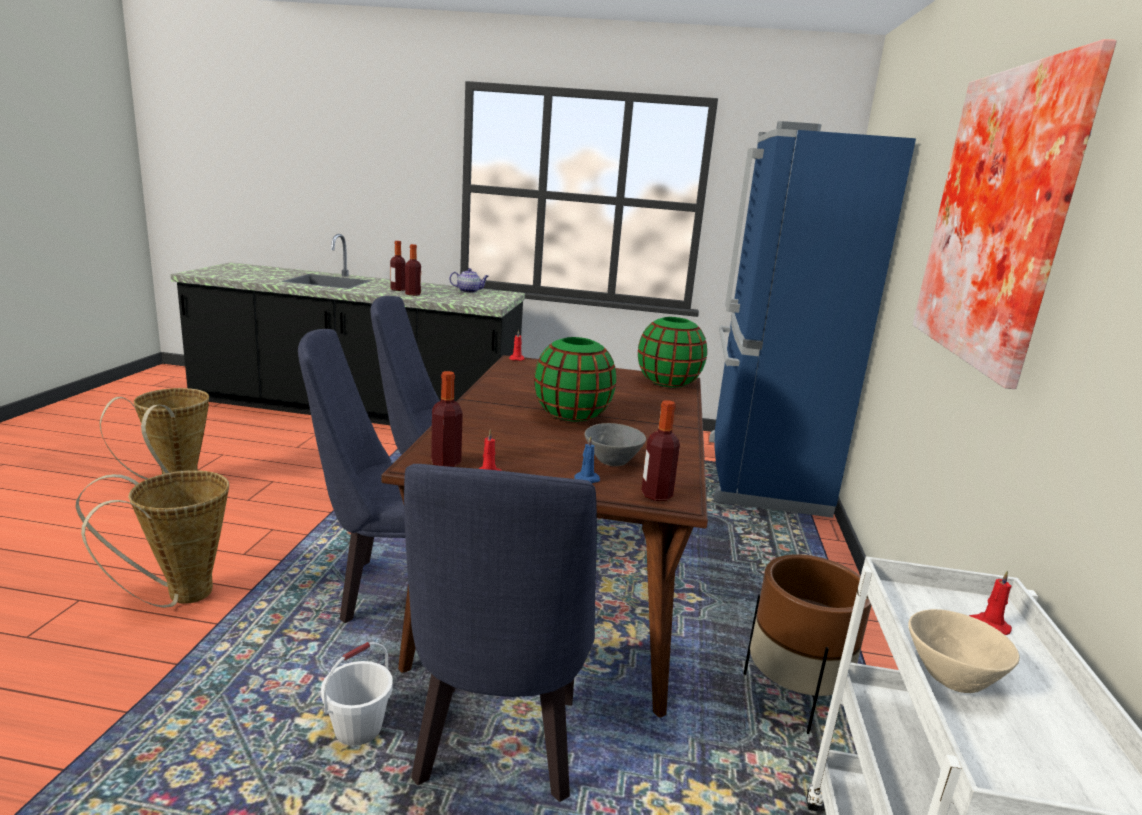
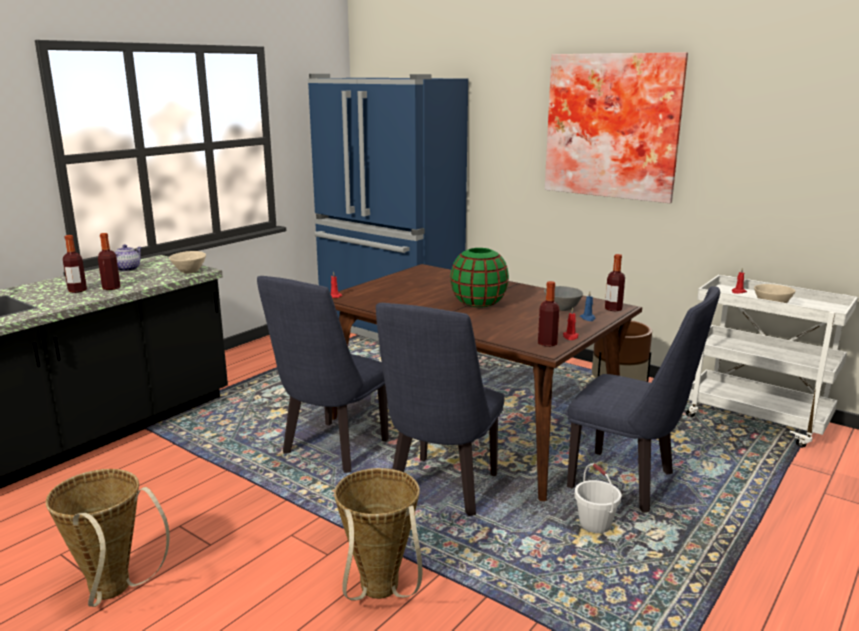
camera: 60 degrees left, 0 degrees up
(483, 303) = (188, 271): none -> beige bowl
(668, 383) = (429, 272): green vase -> none

